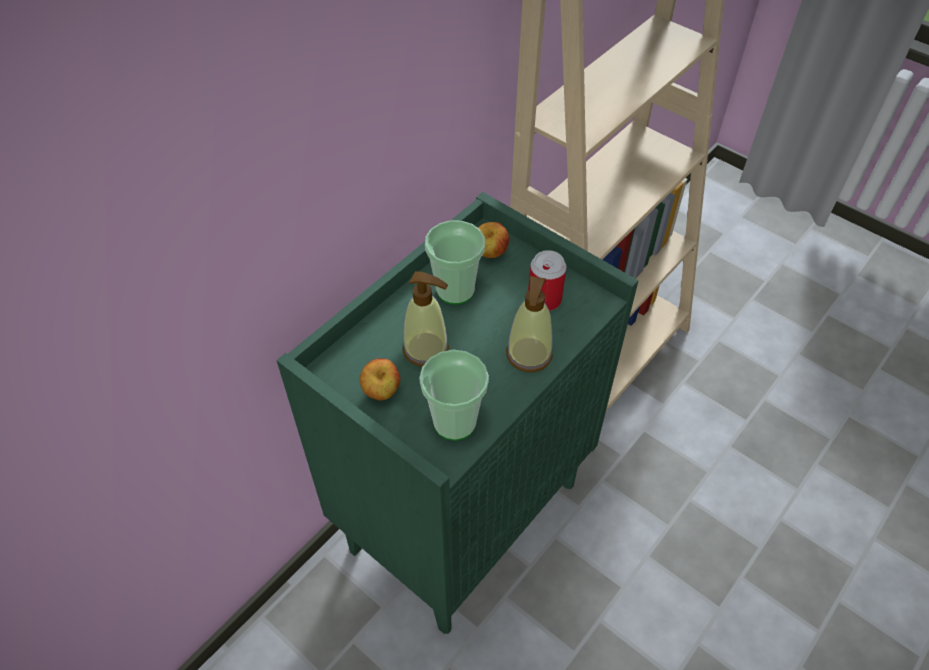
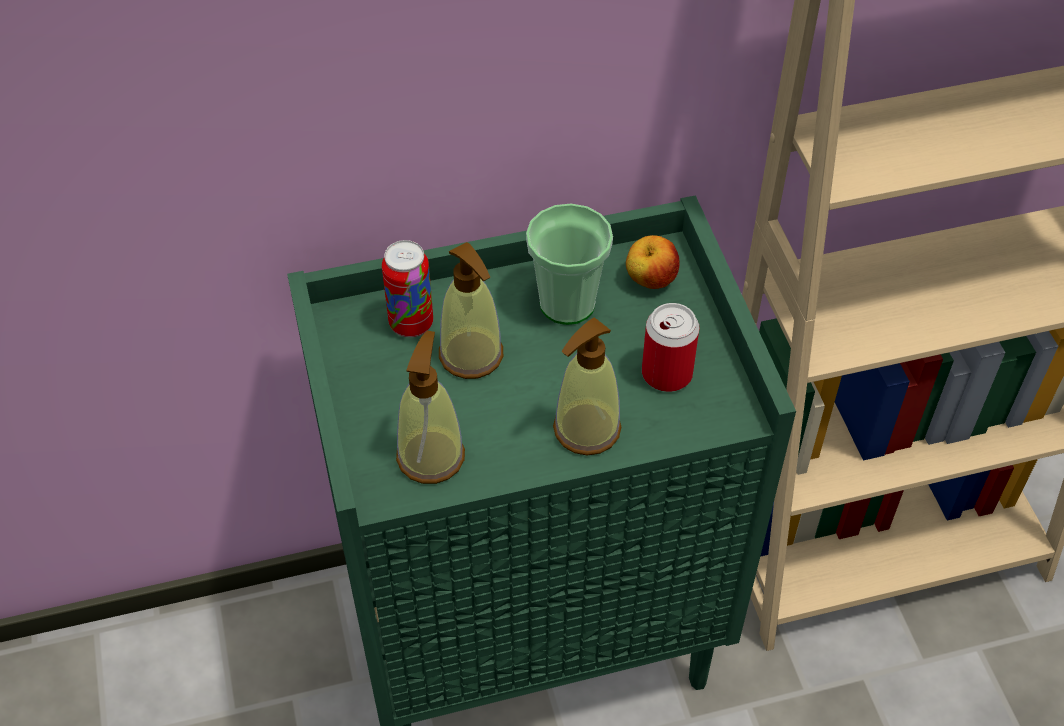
camera: 35 degrees right, 0 degrees up
(373, 351) = (411, 323): none -> can
(381, 392) = (380, 376): apple -> none
(454, 422) = (431, 456): cup -> soap dispenser

